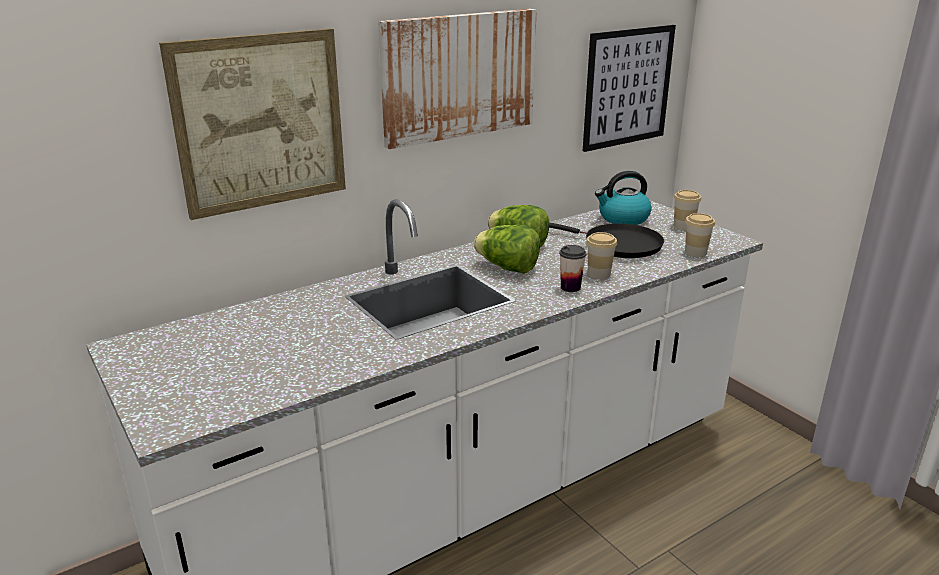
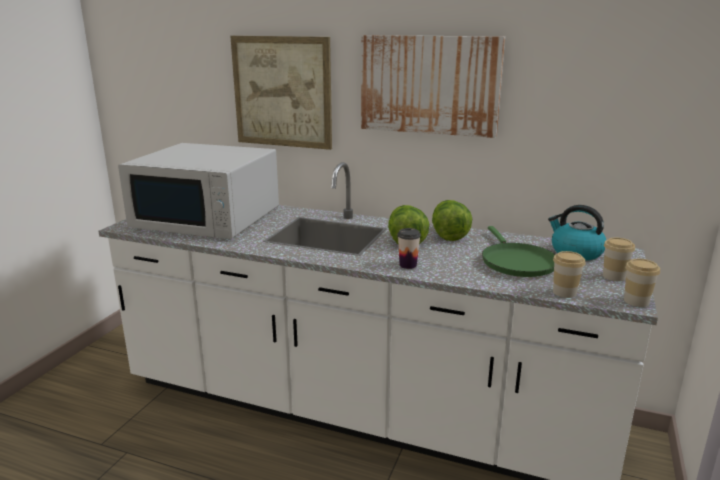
camera: 55 degrees right, 5 degrees down
(247, 353) = (208, 218): none -> white microwave
(599, 274) = (448, 268): cup -> cup (636, 301)
(617, 245) = (516, 262): black frying pan -> green frying pan
(628, 87) = (632, 128): picture -> none

